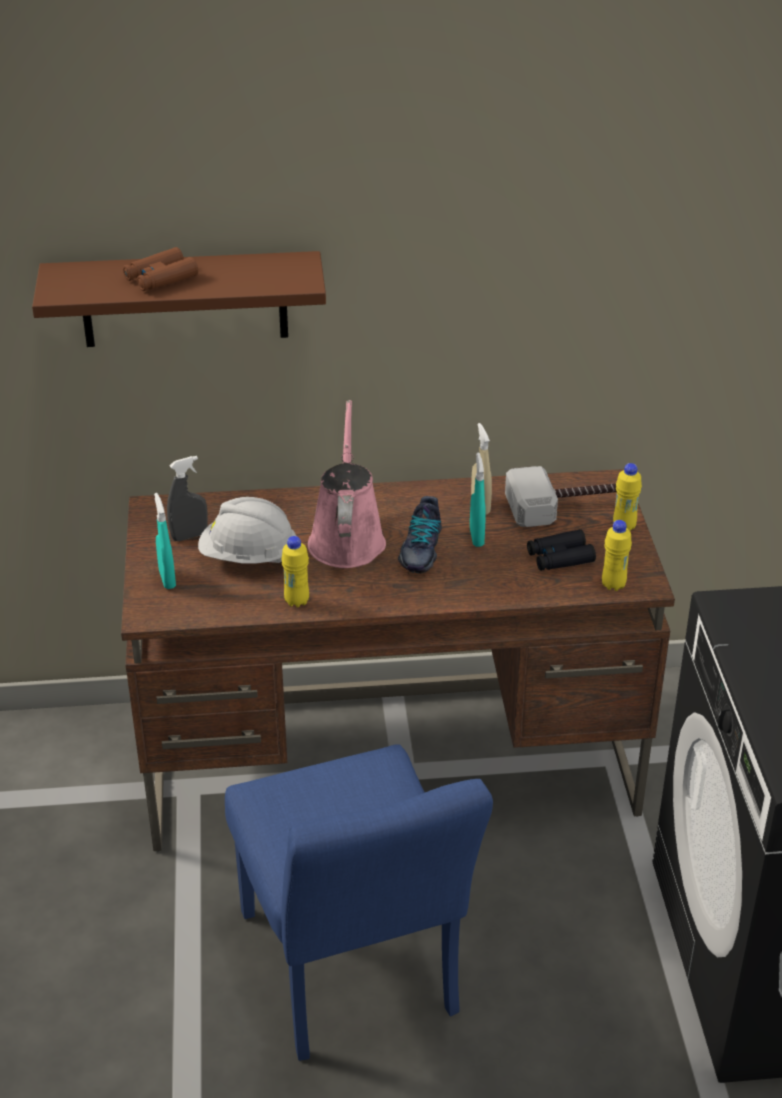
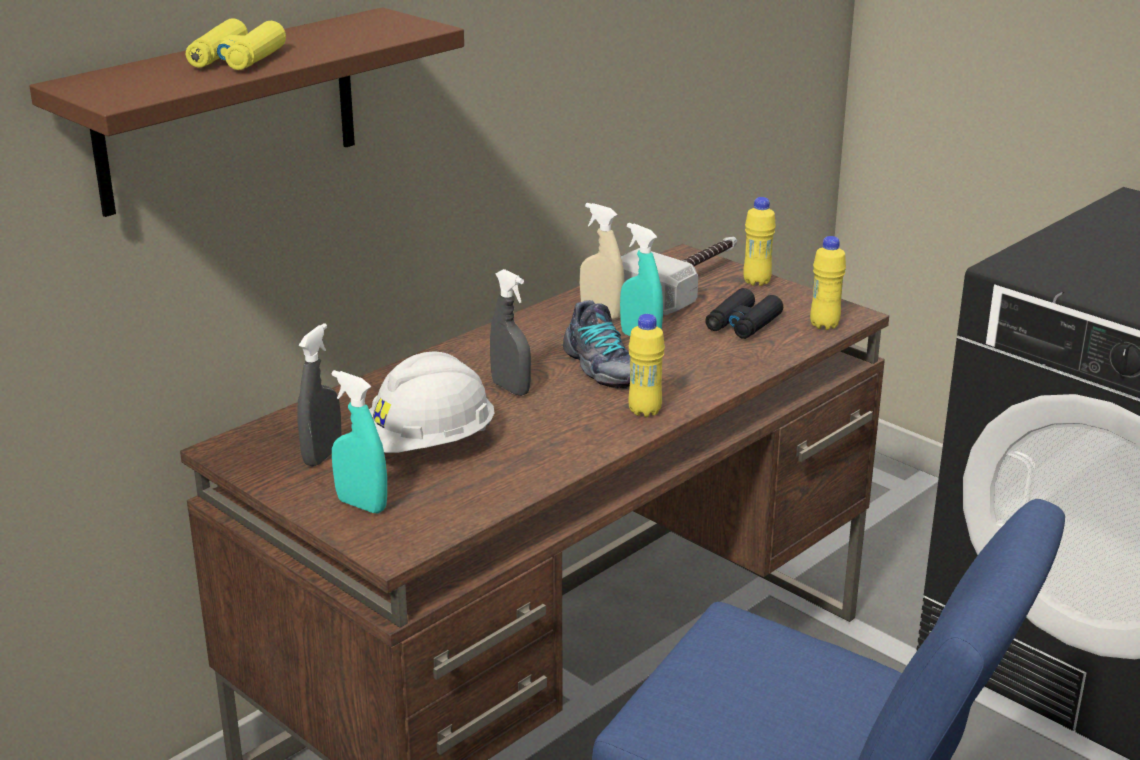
camera: 40 degrees left, 10 degrees down
(160, 278) = (237, 59): brown binoculars -> yellow binoculars
(297, 601) = (549, 461): yellow bottle -> yellow bottle (645, 411)
(346, 538) = (511, 388): pink watering can -> grey spray bottle

